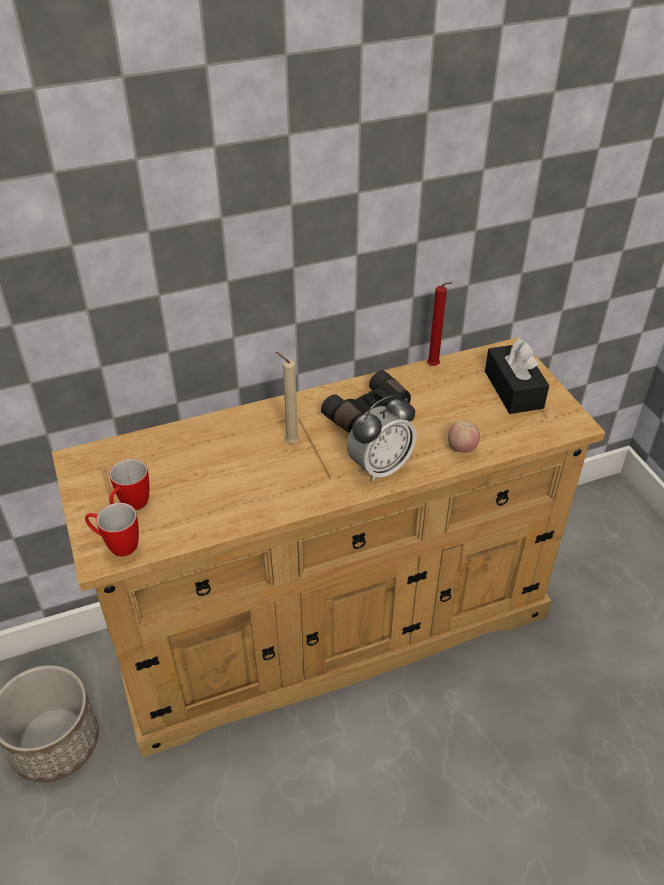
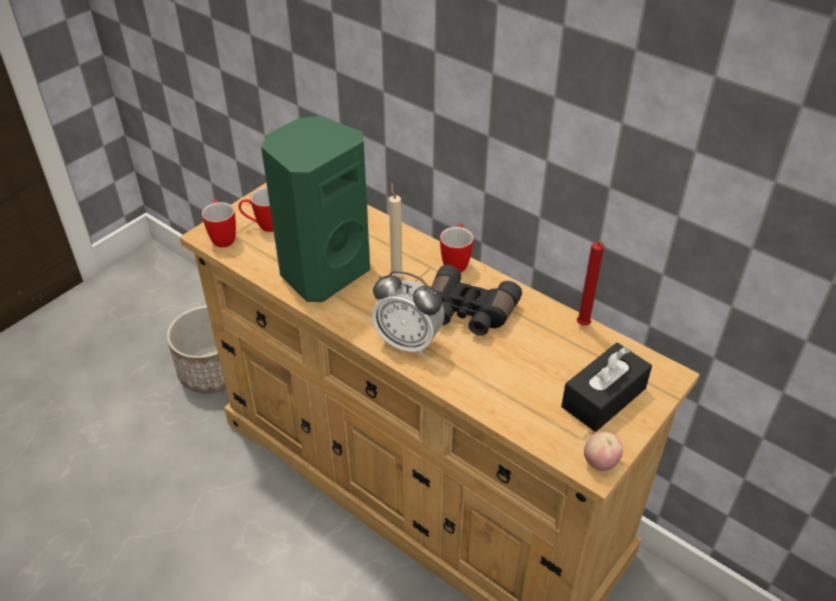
camera: 60 degrees right, 0 degrees up
(242, 488) = (323, 272): none -> green speaker
(304, 400) = (456, 262): none -> mug
(462, 448) = (478, 388): apple -> apple (600, 463)

